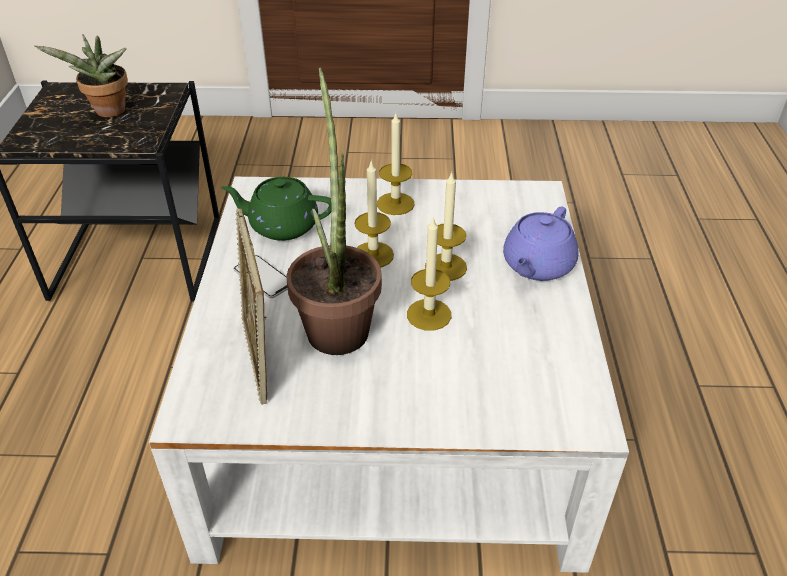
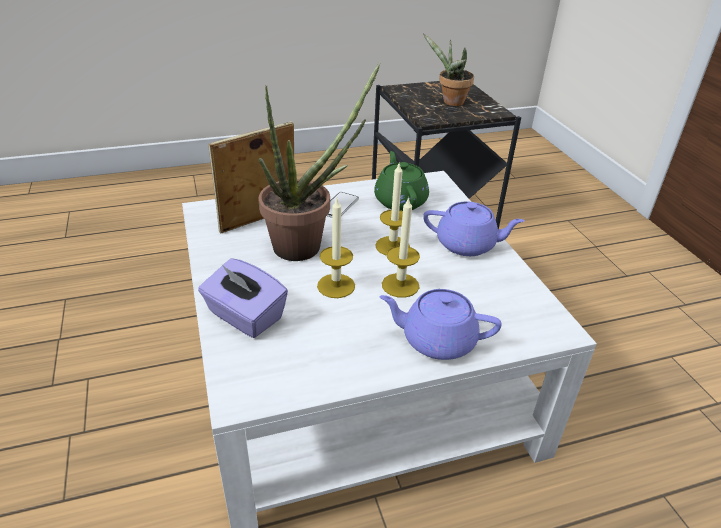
camera: 70 degrees right, 5 degrees down
(395, 204) = (467, 245): candle -> purple teapot
(459, 401) = (245, 316): none -> purple tissue box

